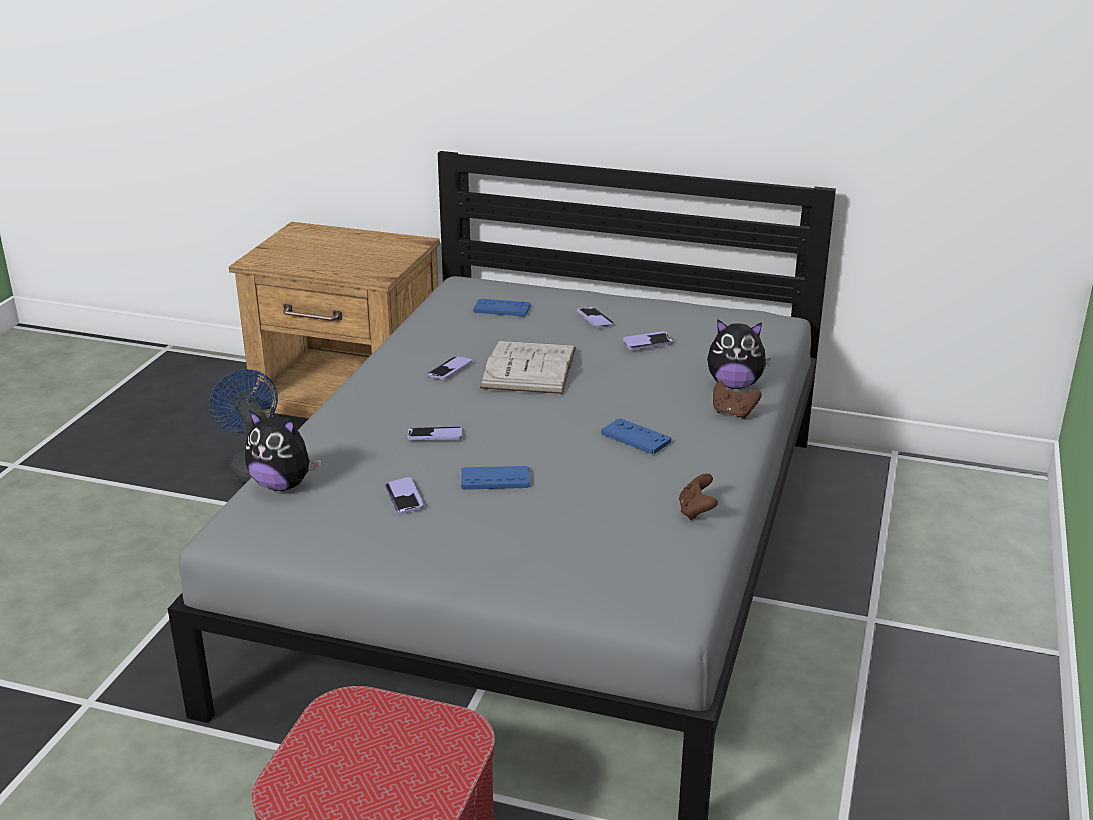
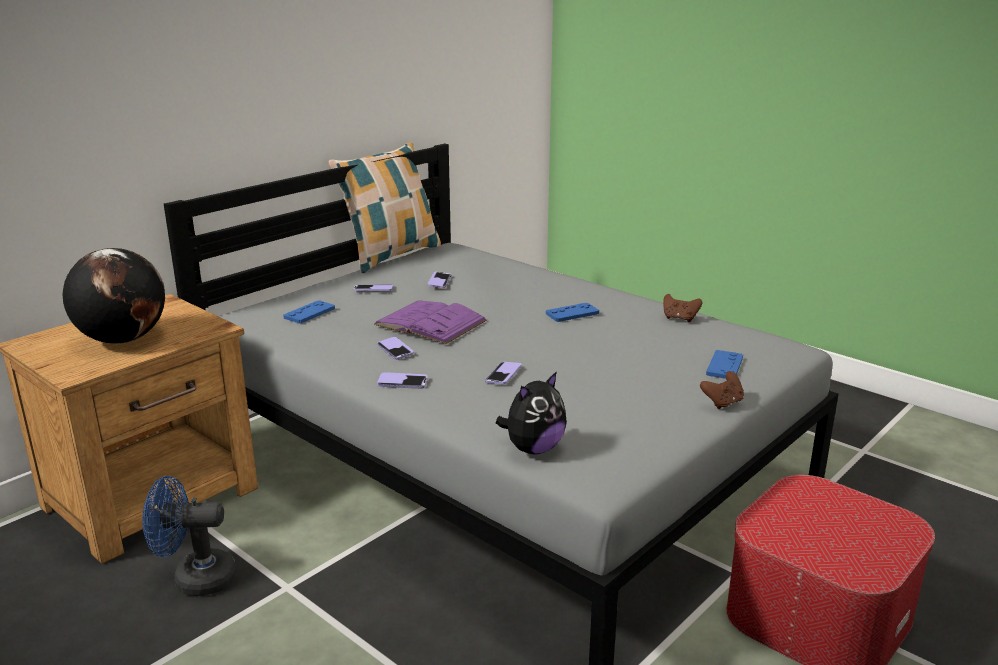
camera: 65 degrees left, 5 degrees down
(328, 254) = (122, 339): none -> globe
(404, 497) = (593, 403): phone -> phone (402, 382)
(495, 479) = (591, 366): blue game controller -> blue game controller (724, 366)
(529, 368) = (430, 322): white book -> purple book
(706, 300) = (391, 256): none -> pillow
(733, 413) = (563, 283): brown game controller -> brown game controller (722, 403)
(734, 384) = (525, 275): plush toy -> none

